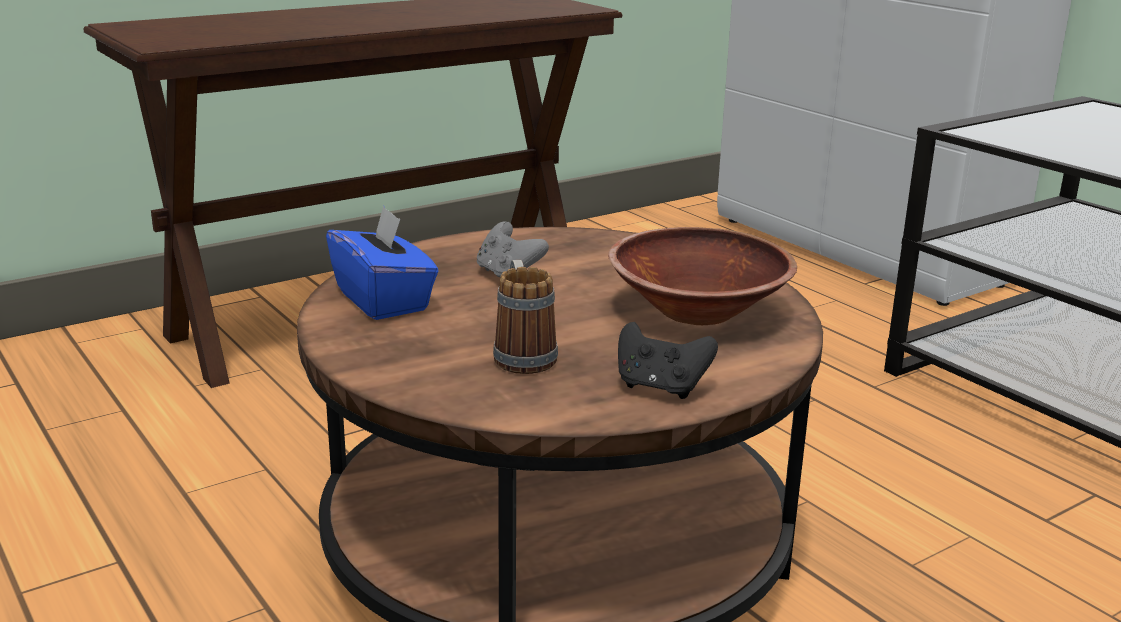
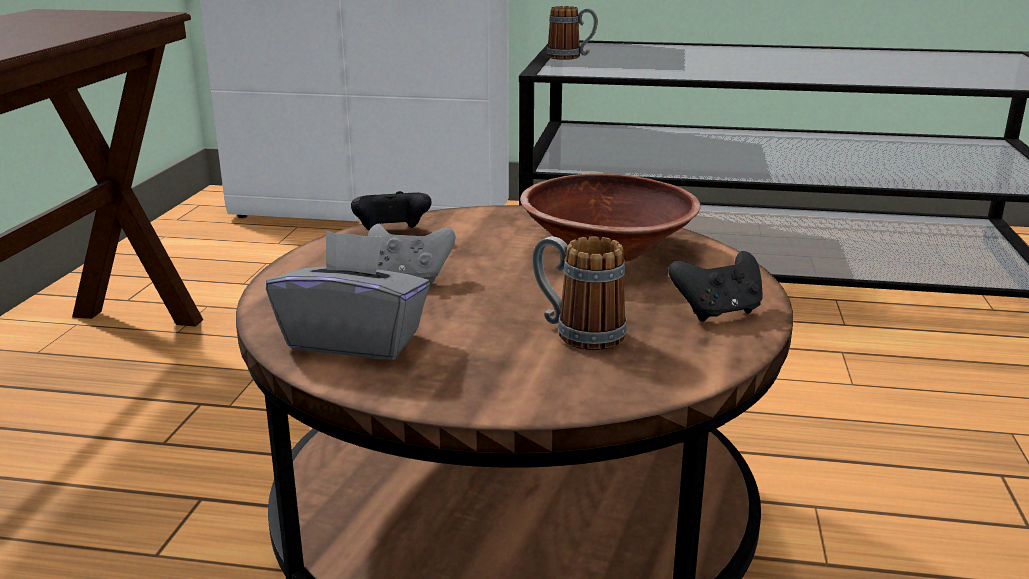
camera: 45 degrees left, 0 degrees up
(384, 300) = (354, 341): blue tissue box -> grey tissue box
(573, 240) = (392, 233): none -> black game controller
(1037, 120) = (571, 57): none -> mug

